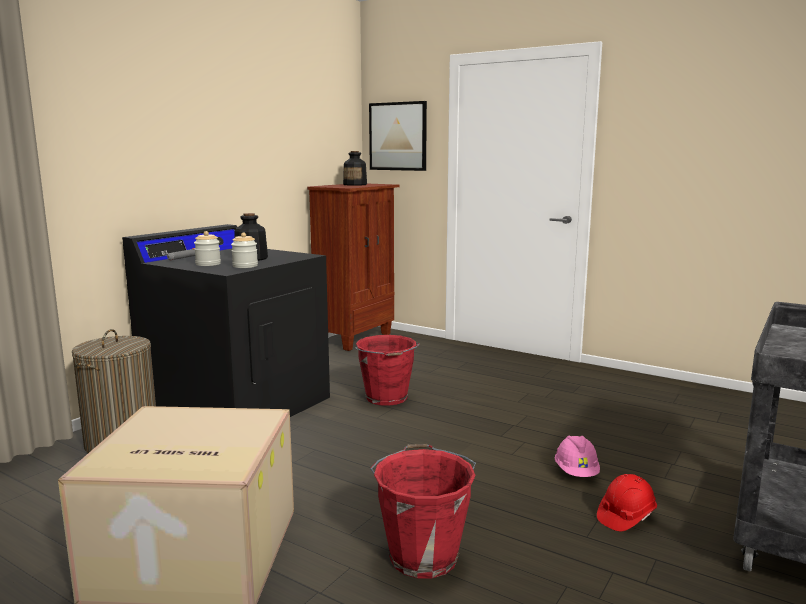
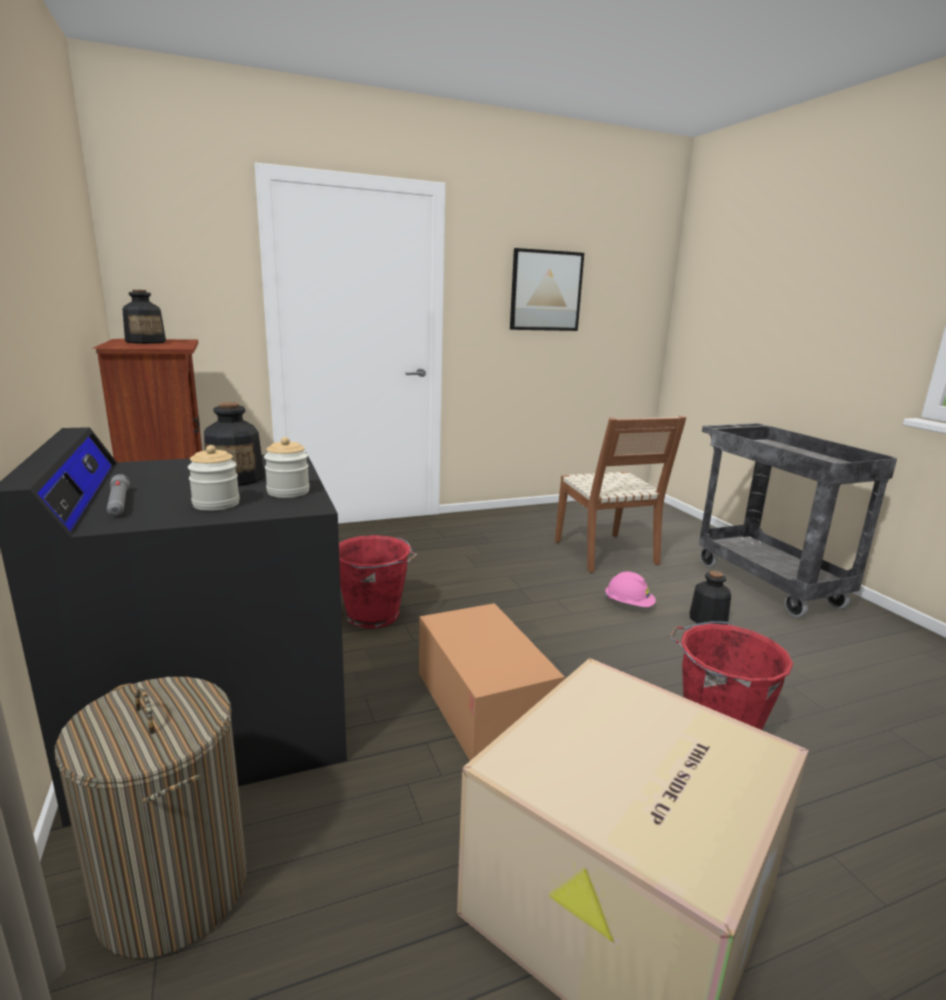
camera: 55 degrees left, 5 degrees up
(335, 460) = (483, 705): none -> cardboard box
(398, 136) = (175, 269): picture -> picture (546, 291)
(625, 516) = (707, 619): red hard hat -> bottle
(661, 439) = (606, 555): none -> chair

